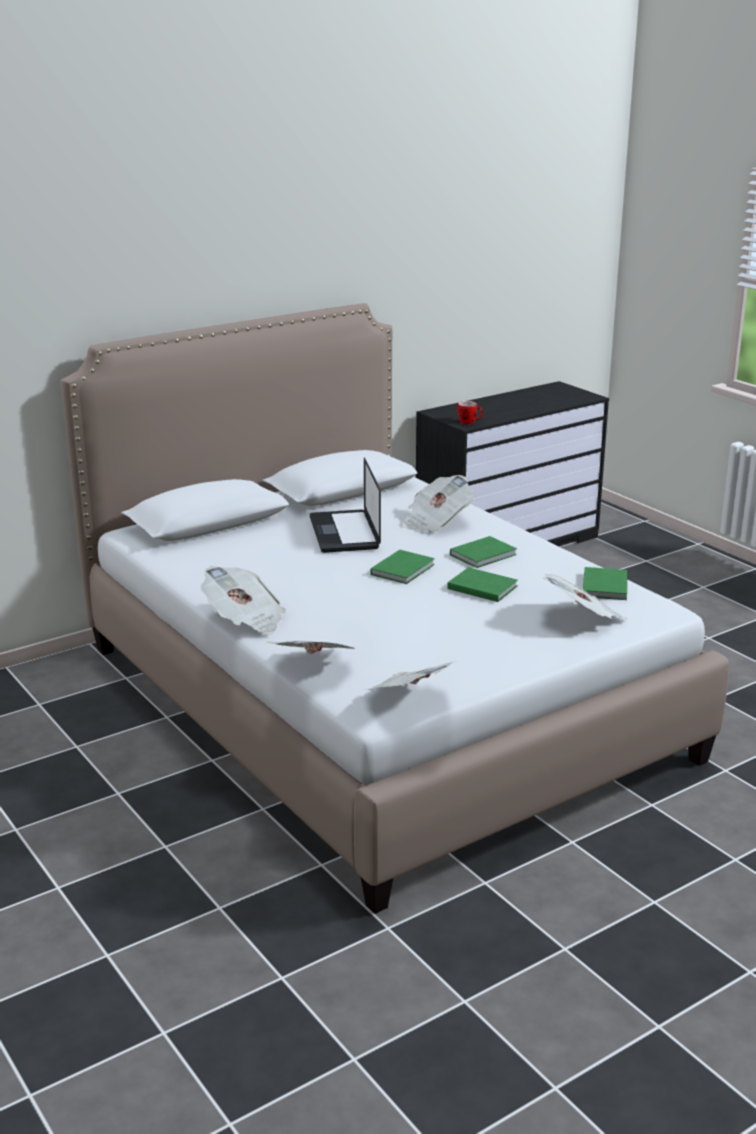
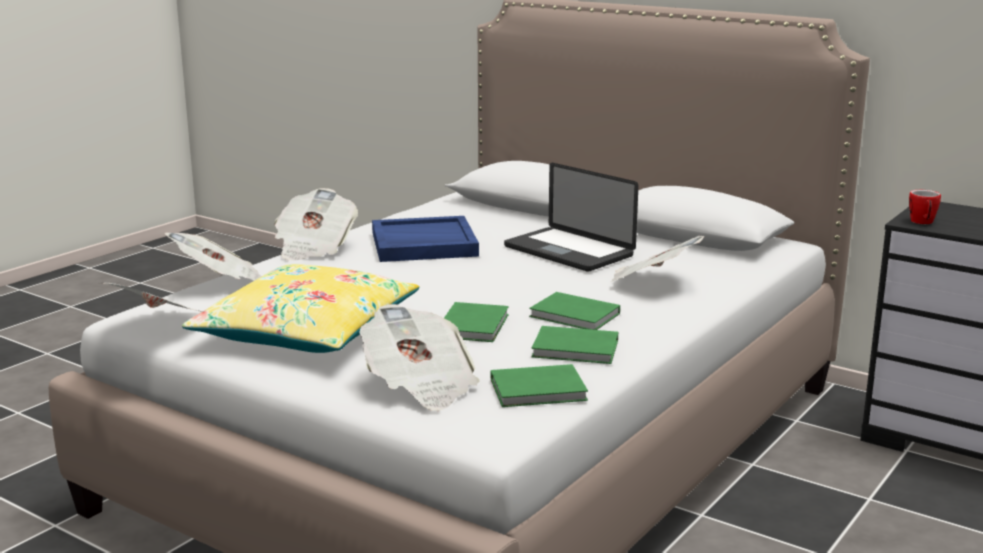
camera: 70 degrees right, 5 degrees down
(280, 577) = (423, 244): none -> blue tray
(344, 533) = (568, 251): laptop -> laptop turned 105 degrees counterclockwise
(404, 569) = (489, 285): green book -> green book (577, 349)
(458, 643) = (307, 331): none -> yellow pillow

